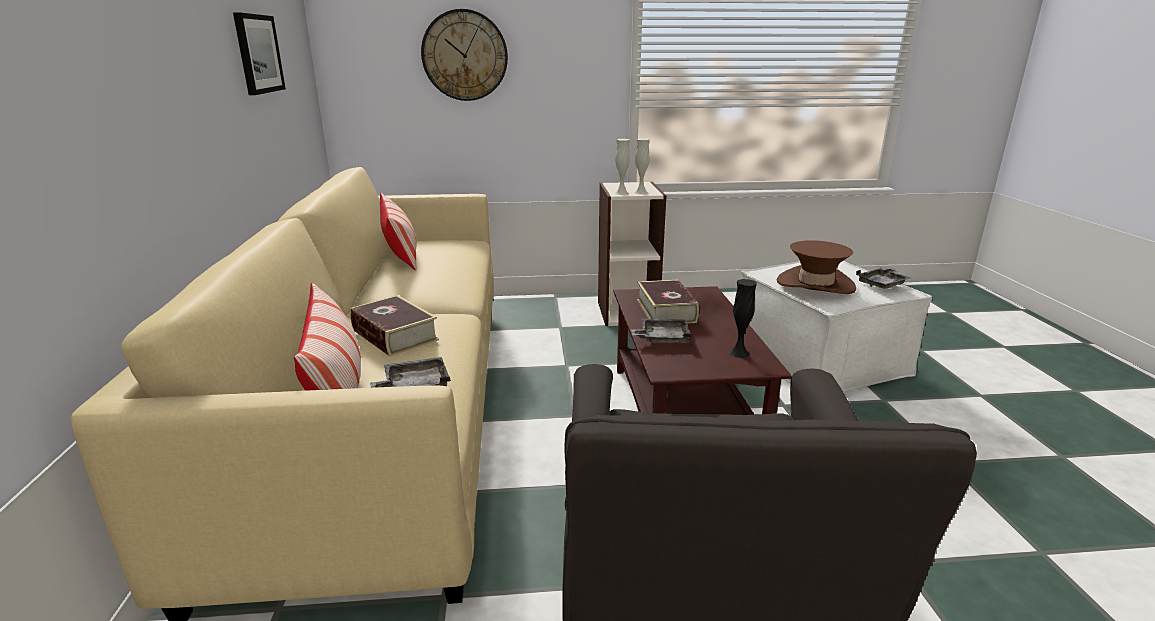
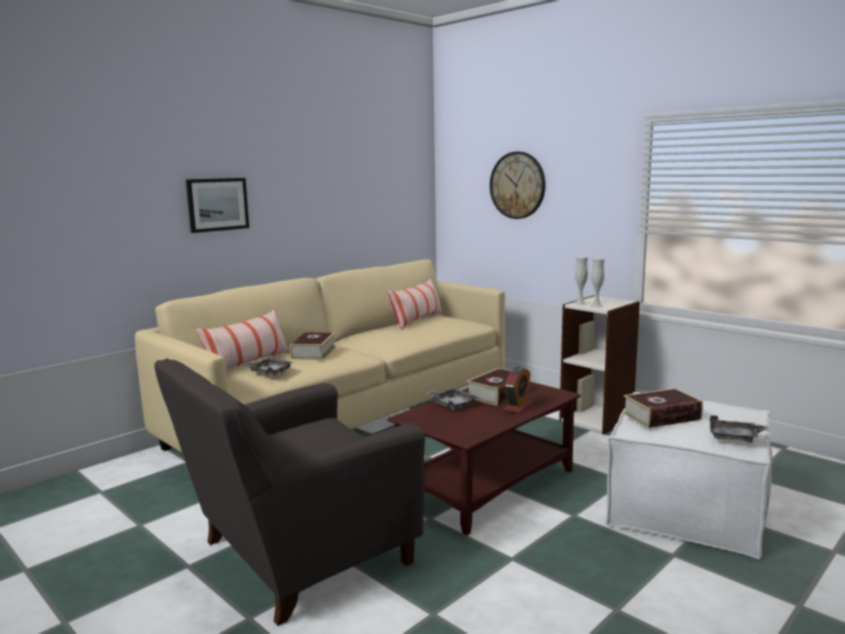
camera: 50 degrees right, 10 degrees down
(258, 54) = (357, 185): picture -> picture (217, 204)
(714, 317) = (517, 407): none -> alarm clock
(739, 353) = (472, 427): black vase -> none
(815, 284) = (661, 416): brown hat -> book

